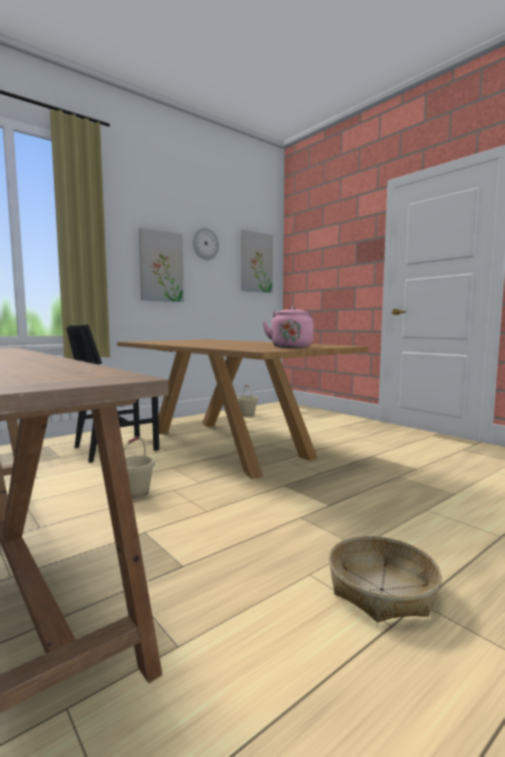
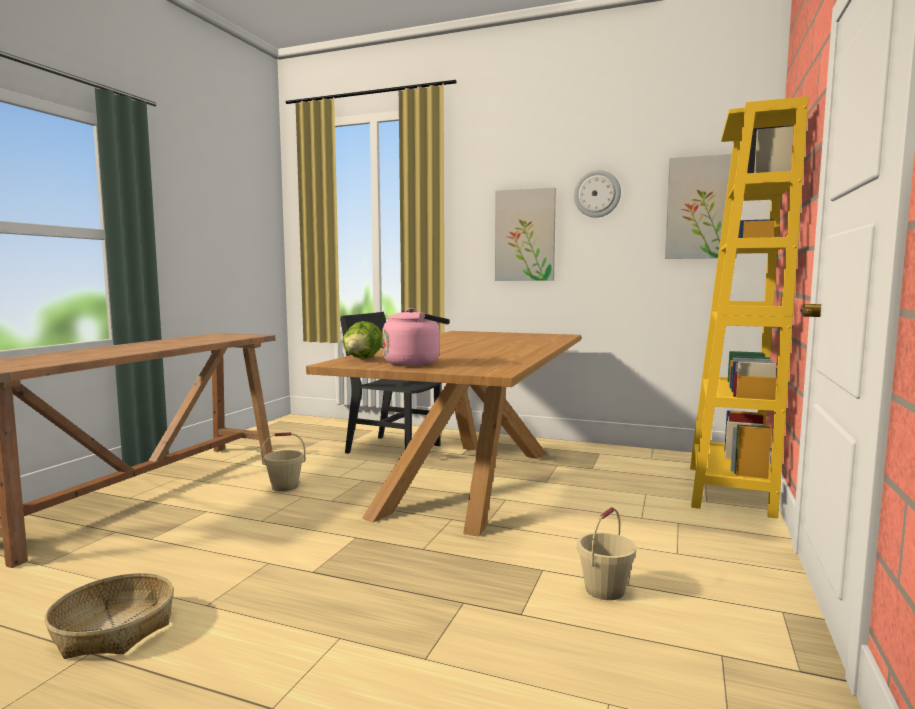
camera: 60 degrees right, 0 degrees up
(247, 415) = (623, 460): beige bucket -> beige bucket (605, 590)
(252, 348) = (362, 359): none -> lettuce
(313, 412) = (729, 490): none -> yellow bookcase

